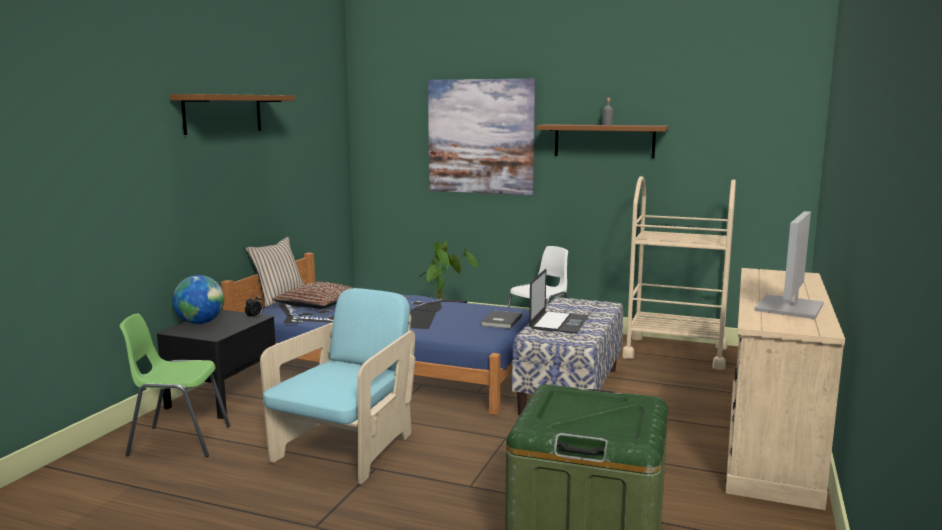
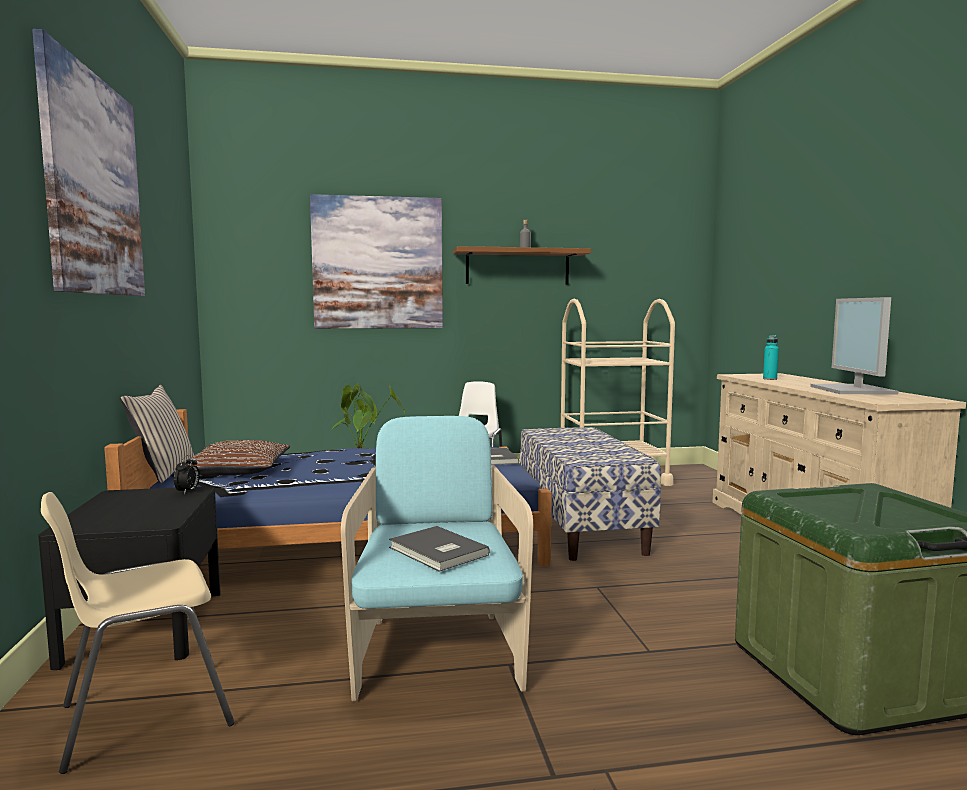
camera: 30 degrees left, 5 degrees down
(178, 441) = (144, 715): green chair -> beige chair
(200, 323) = (102, 510): globe -> none
(223, 113) = (94, 185): brown shelf -> picture
(324, 384) = (437, 552): none -> grey book
(559, 322) = (578, 447): laptop -> none
(767, 281) = (769, 379): none -> turquoise bottle

